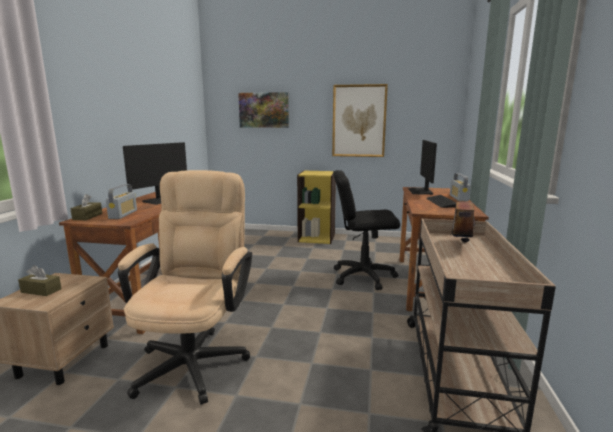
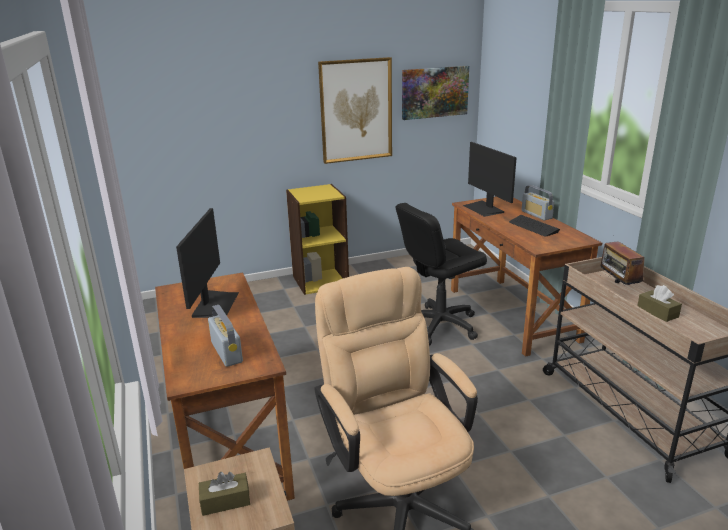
camera: 30 degrees left, 10 degrees up
(87, 216) = (184, 372): brown tissue box -> brown tissue box (657, 312)
(264, 110) = (213, 106): picture -> picture (434, 92)

